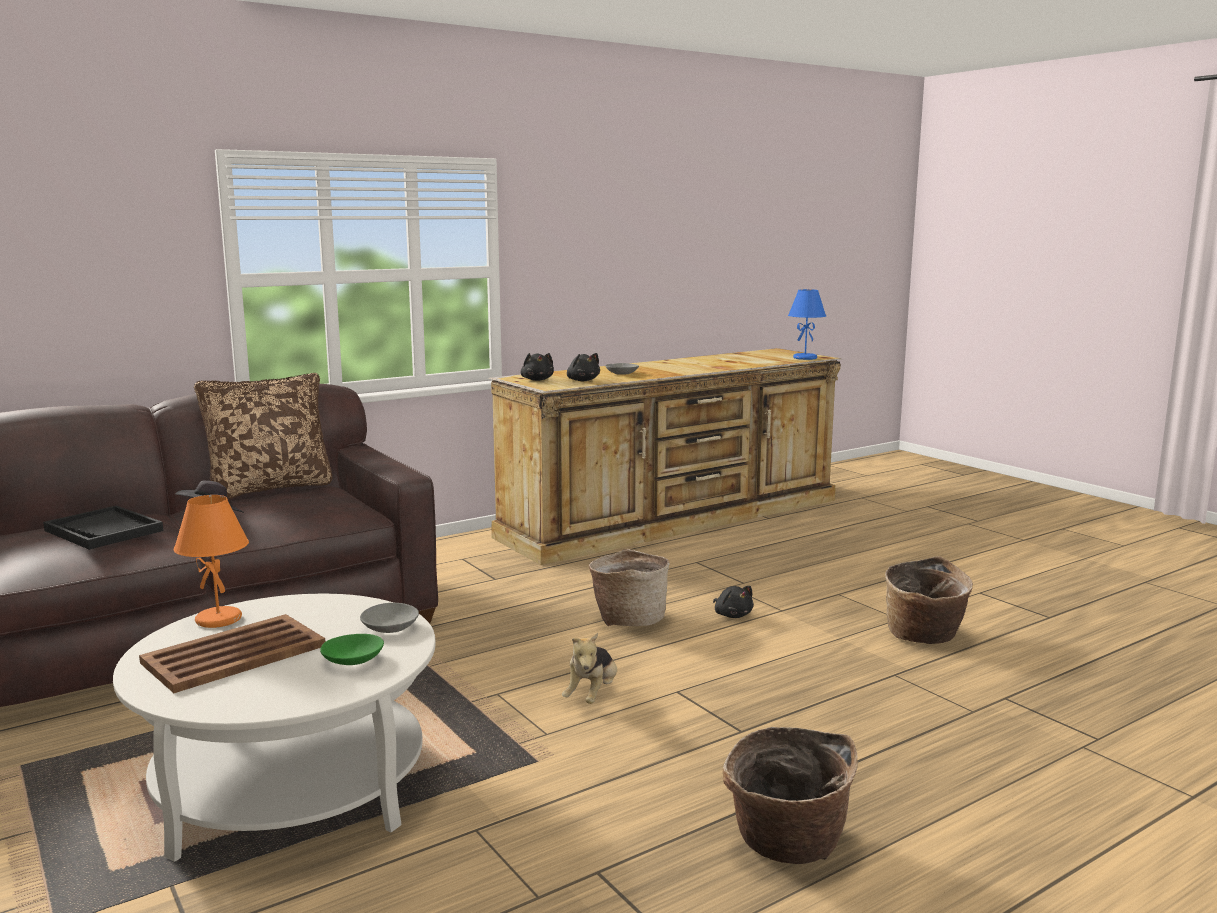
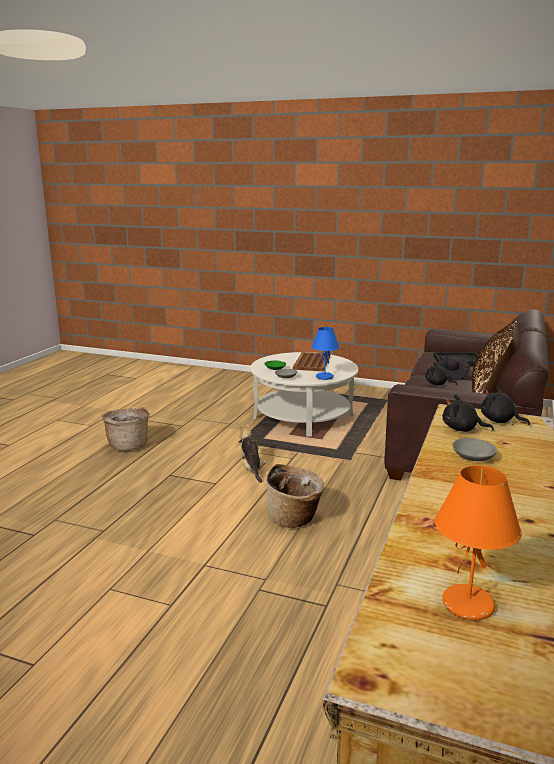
camera: 145 degrees right, 5 degrees up
(220, 619) = (344, 367): orange table lamp -> orange table lamp (468, 605)
(732, 615) = (234, 546): black plush toy -> black plush toy (437, 384)
(805, 358) = (386, 649): blue table lamp -> blue table lamp (324, 377)
(923, 637) = (87, 573): basket -> none

